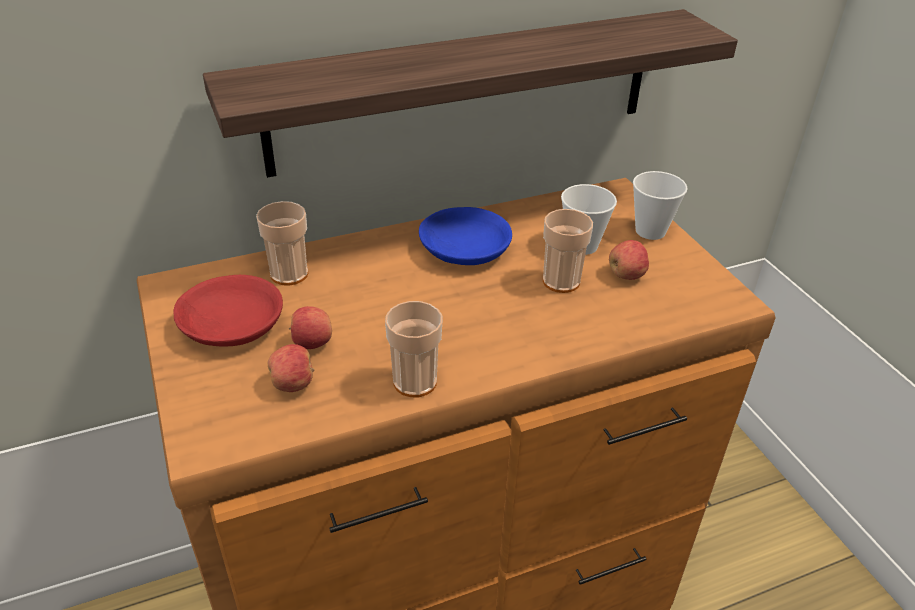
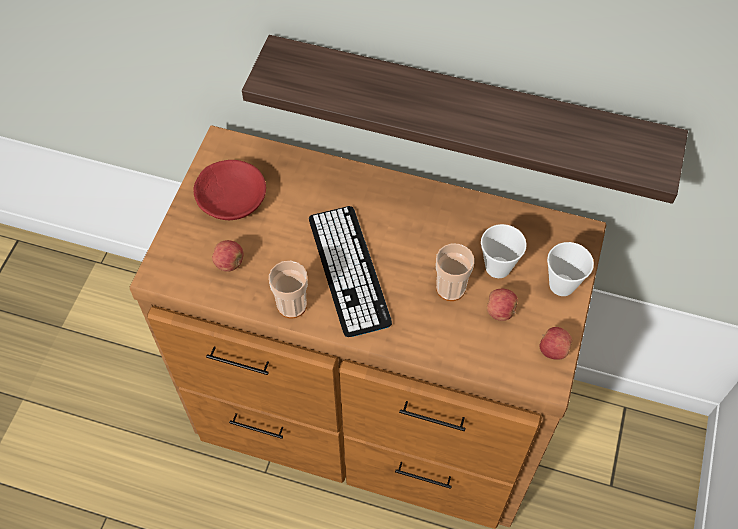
camera: 40 degrees right, 20 degrees up
(289, 274) = (292, 176): cup -> none
(312, 343) = (262, 240): apple -> apple (553, 349)
(443, 319) = (349, 270): none -> keyboard
(463, 249) = (416, 220): blue bowl -> none

